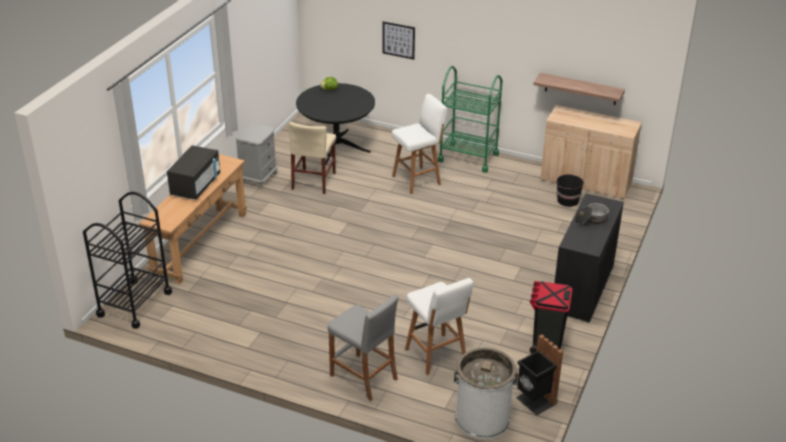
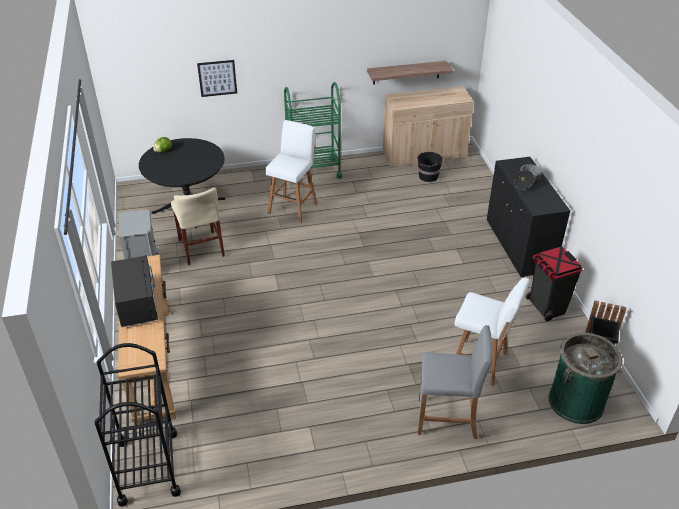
camera: 35 degrees left, 5 degrees up
(482, 418) = (576, 401): white trash can -> green trash can

